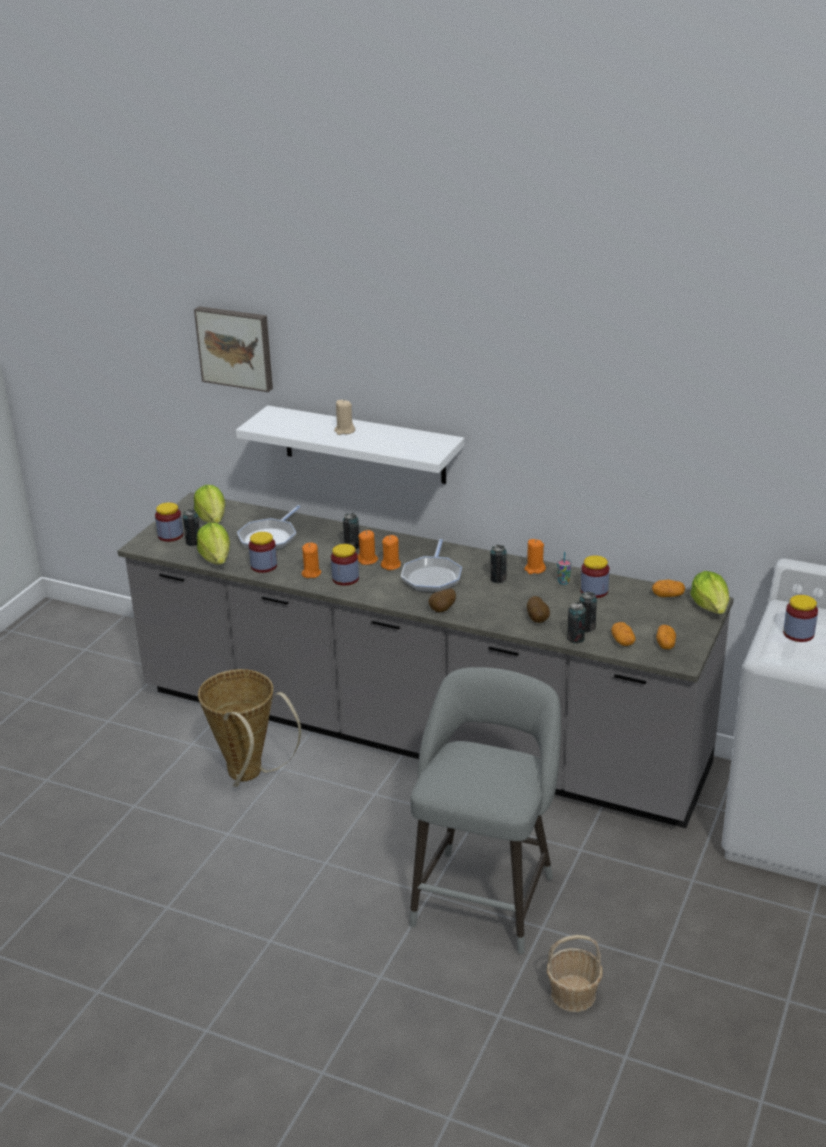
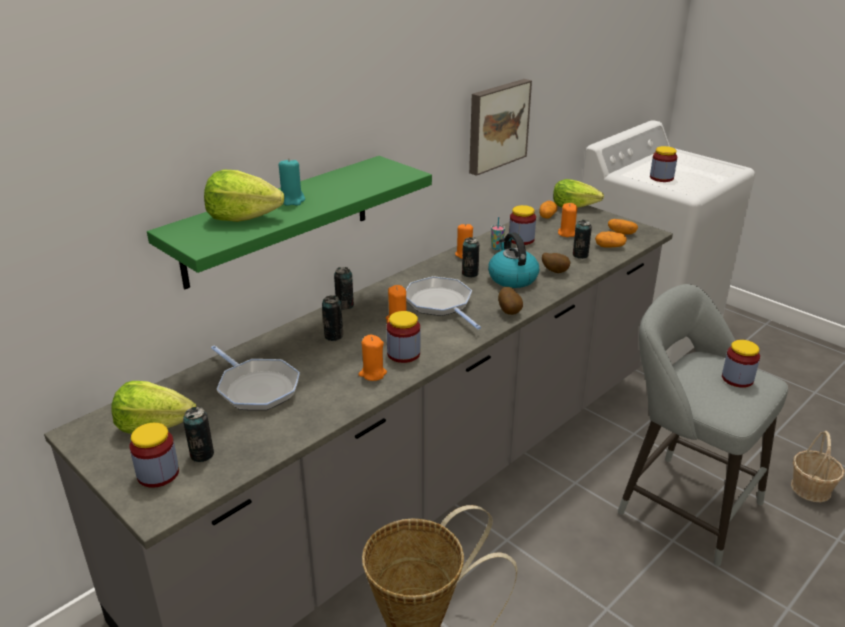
camera: 70 degrees left, 0 degrees up
(216, 559) = (271, 441): lettuce -> lettuce (242, 217)
(236, 347) = (85, 161): picture -> picture (496, 125)
(264, 566) = (324, 405): jar -> jar (737, 379)
(344, 431) = (292, 200): beige candle -> turquoise candle
(364, 445) = (278, 220): white shelf -> green shelf
(368, 560) = (374, 332): orange candle -> orange candle (566, 233)
(432, 577) = (440, 304): frying pan -> frying pan turned 150 degrees counterclockwise
(506, 600) = (512, 278): none -> kettle
(575, 639) = (596, 263): can -> can (345, 305)

